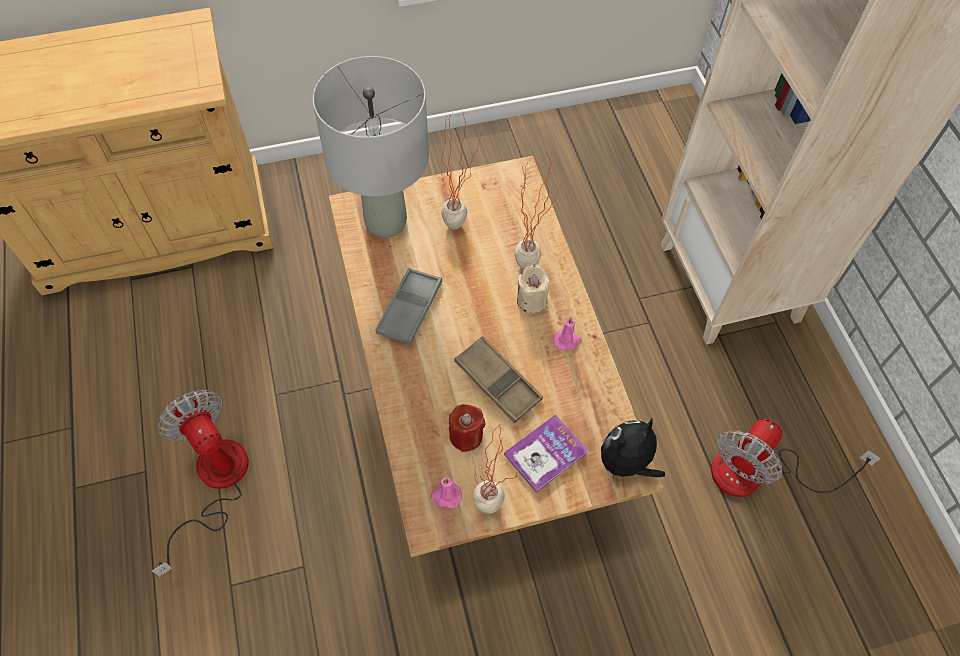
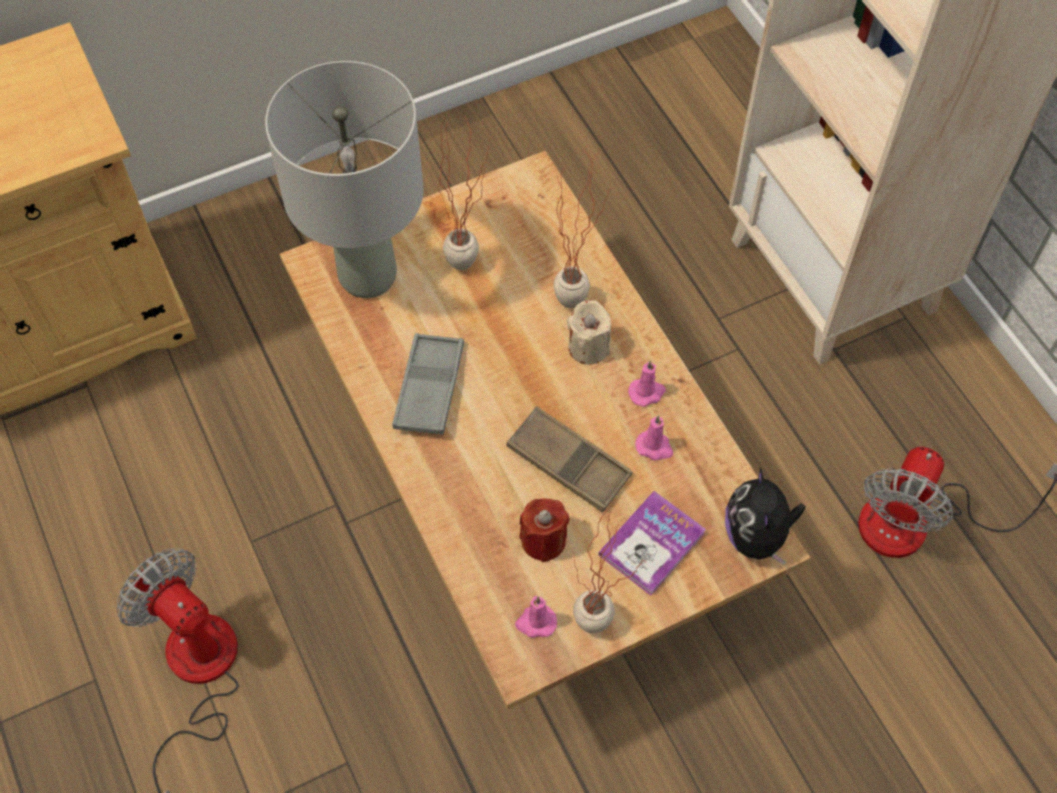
camera: 10 degrees left, 0 degrees up
(564, 382) = (654, 447): none -> pink candle
(626, 463) = (757, 536): plush toy -> plush toy turned 45 degrees counterclockwise

